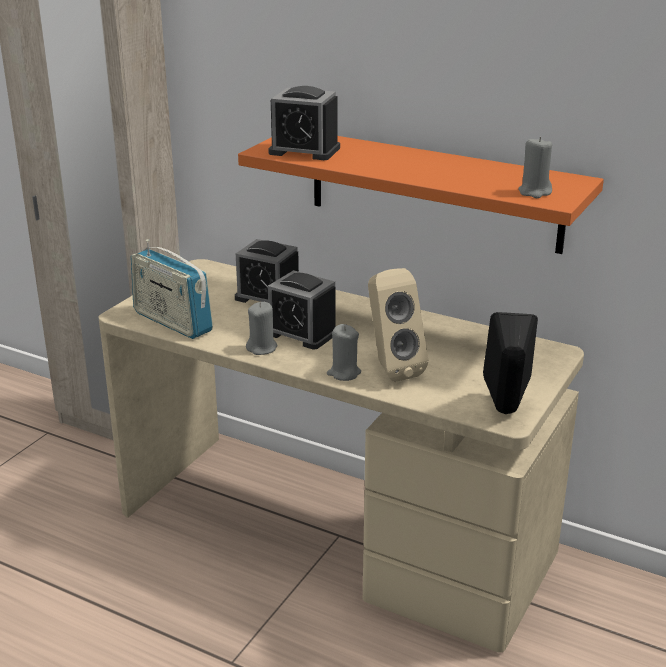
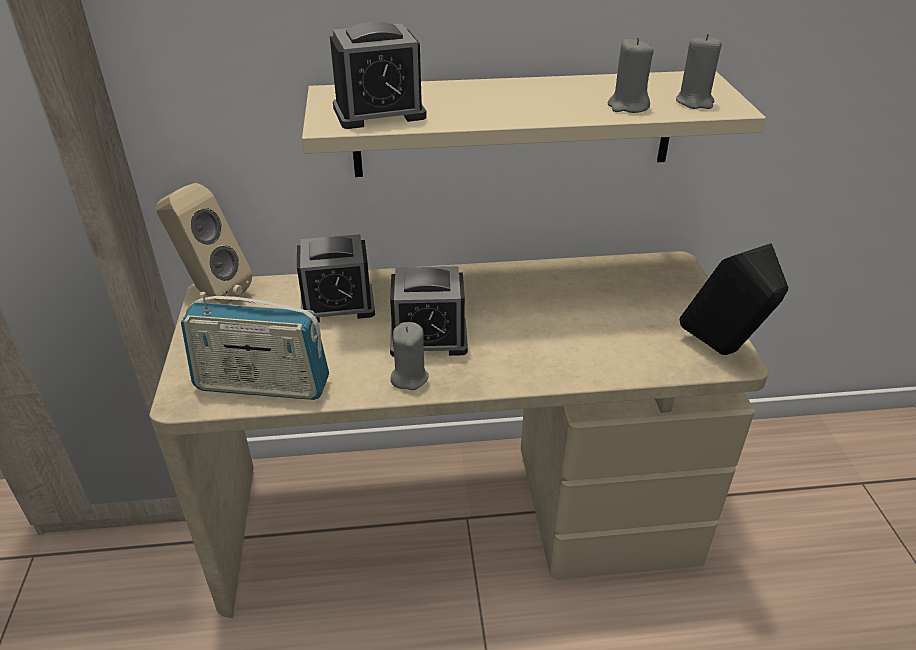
camera: 35 degrees left, 10 degrees up
(343, 373) = (530, 373): grey candle -> grey candle (628, 106)
(390, 369) = (567, 347): beige speaker -> beige speaker (211, 293)
(434, 190) = (514, 124): orange shelf -> beige shelf

